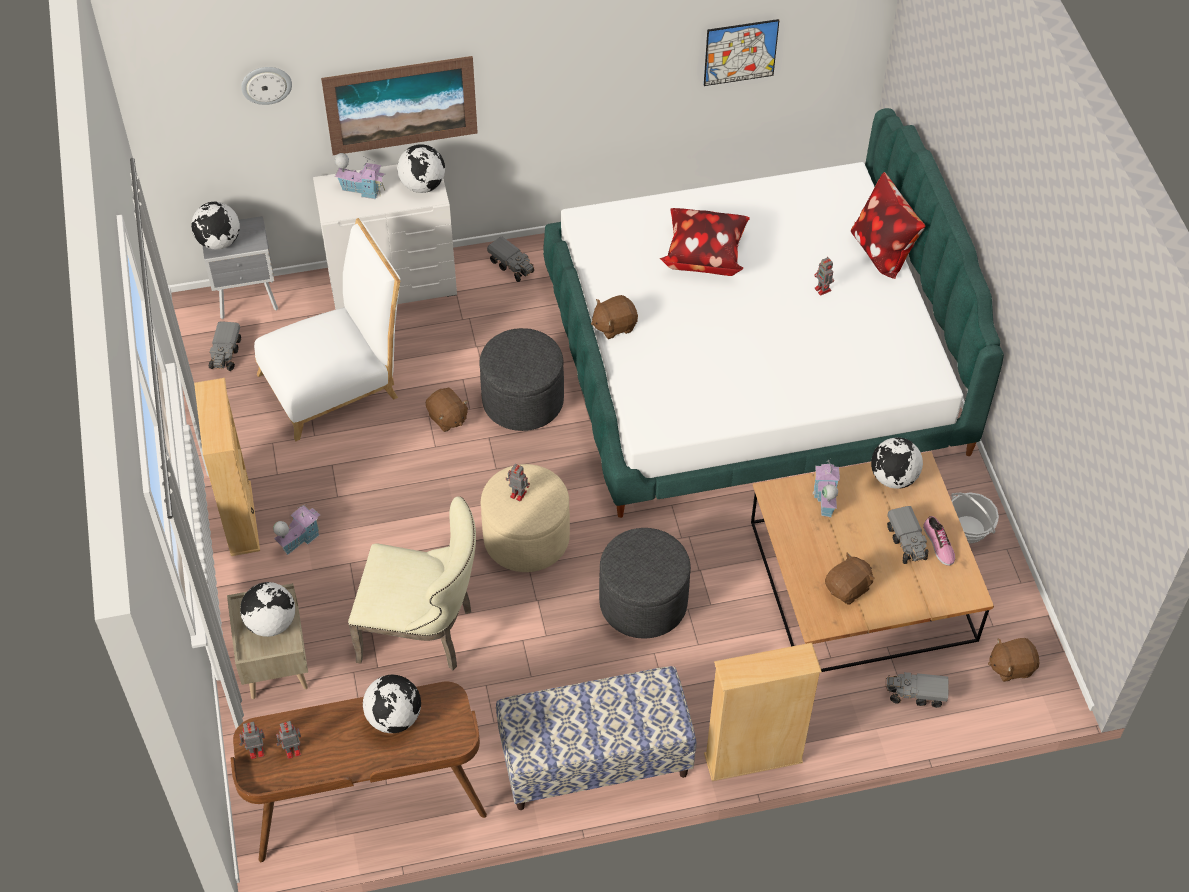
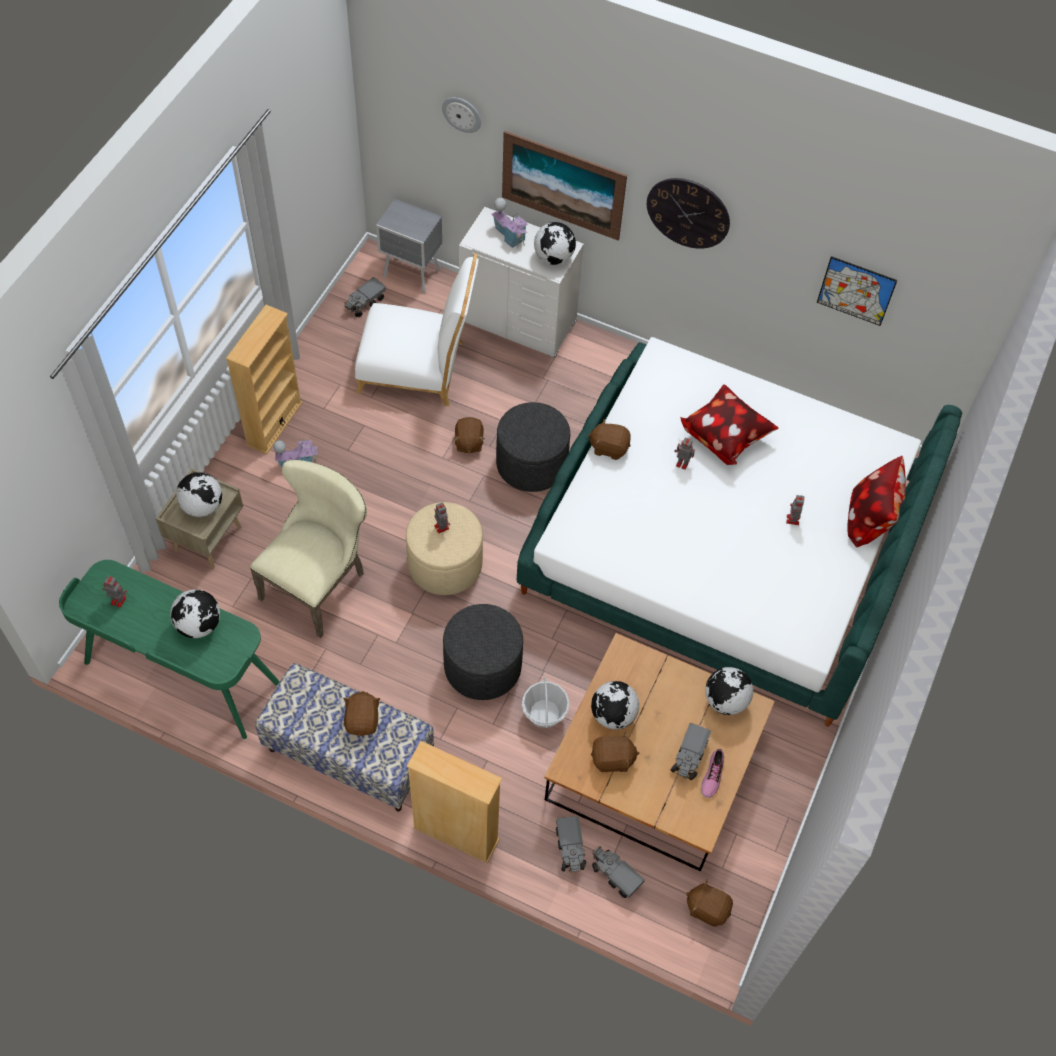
camera: 35 degrees right, 5 degrees up
(219, 242) = (396, 218): globe -> globe (613, 715)
(255, 751) = (96, 584): toy robot -> toy robot (681, 463)
(368, 804) = (181, 674): brown desk -> green desk
(423, 632) = (319, 582): beige chair -> beige chair turned 105 degrees counterclockwise
(512, 266) = (612, 361): toy truck -> toy truck (570, 849)
(548, 62) = (688, 213): none -> wall clock
(610, 704) = (363, 720): none -> brown plush toy
(824, 499) = (657, 681): toy house -> none
(968, 529) = (772, 781): basket -> basket (544, 713)

